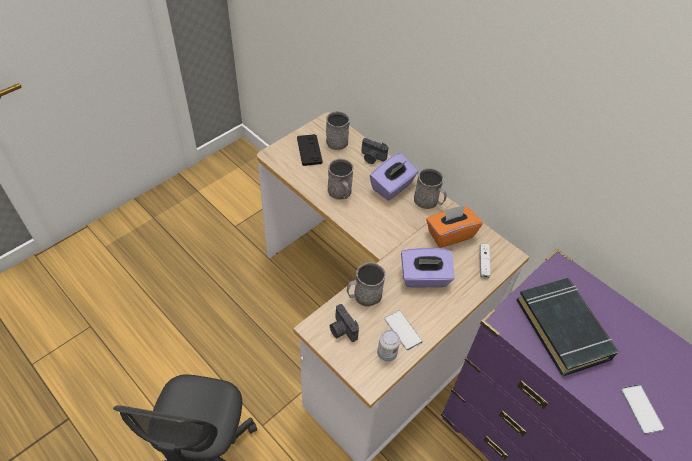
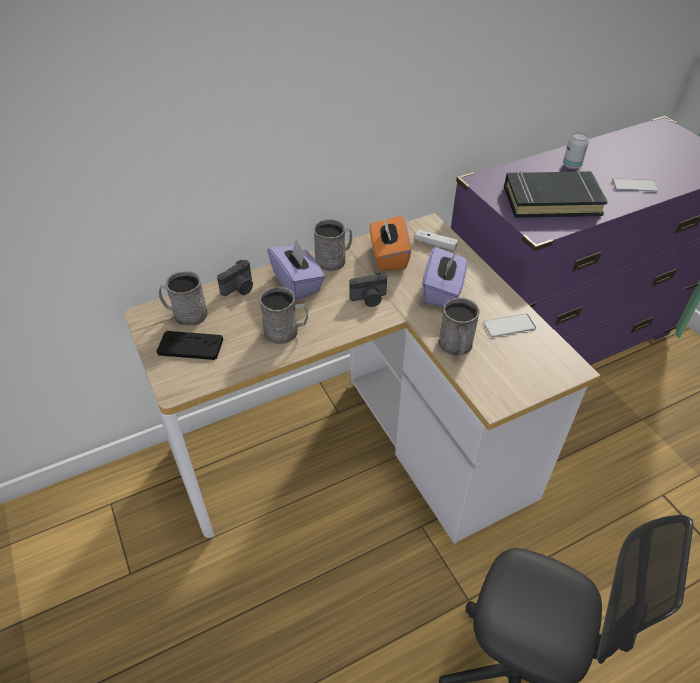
camera: 70 degrees left, 5 degrees down
(342, 330) = (501, 377): camera -> camera (369, 299)
(386, 353) = (538, 346): can -> can (571, 165)

